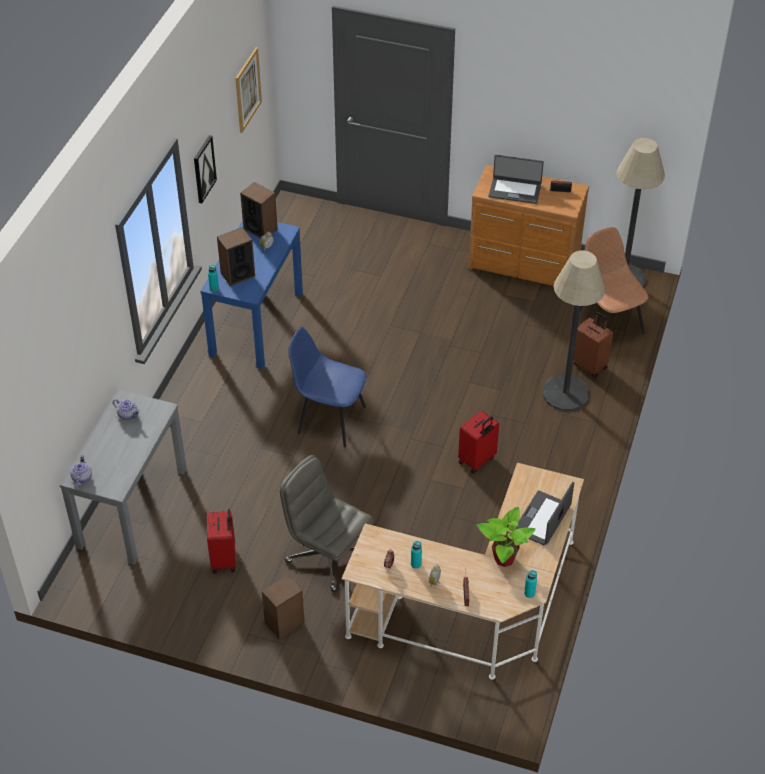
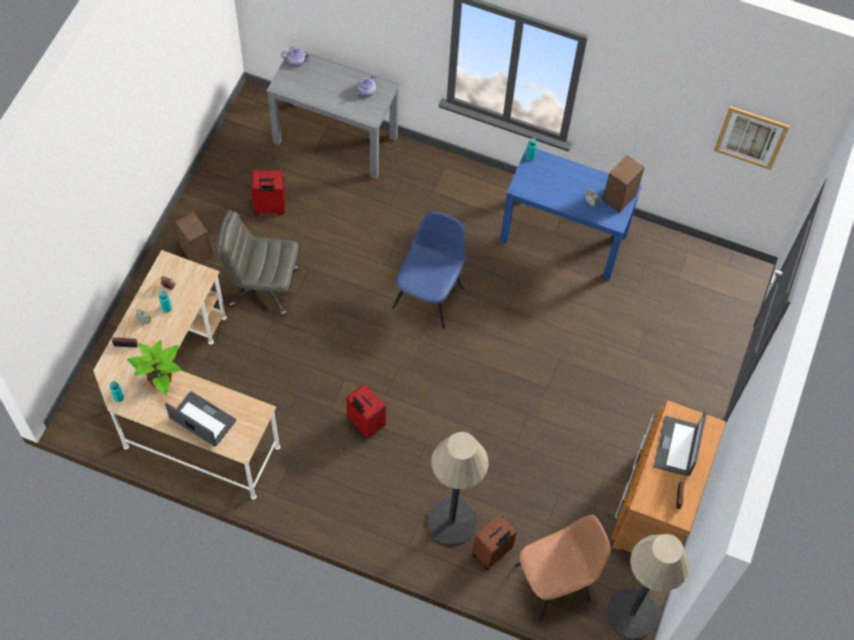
camera: 90 degrees right, 15 degrees up
(203, 169) = (626, 104): picture -> none
(237, 274) = (550, 176): speaker -> none
(327, 556) = (263, 287): grey office chair -> grey office chair turned 120 degrees counterclockwise

